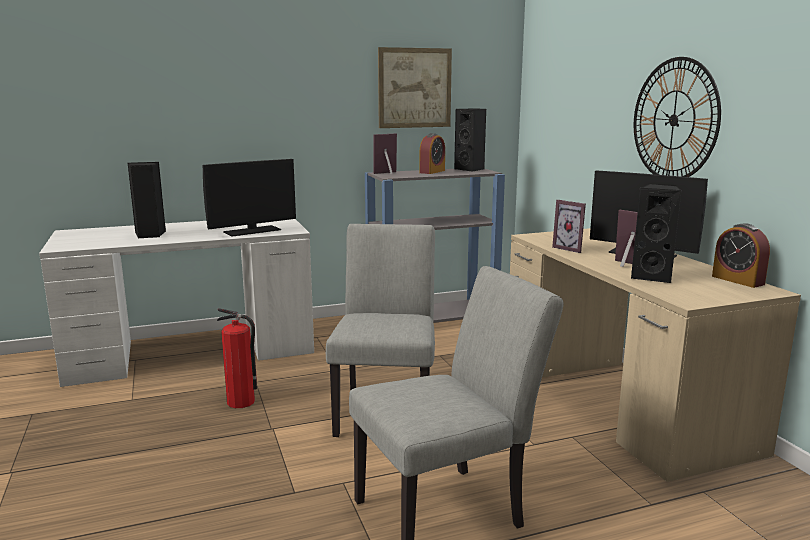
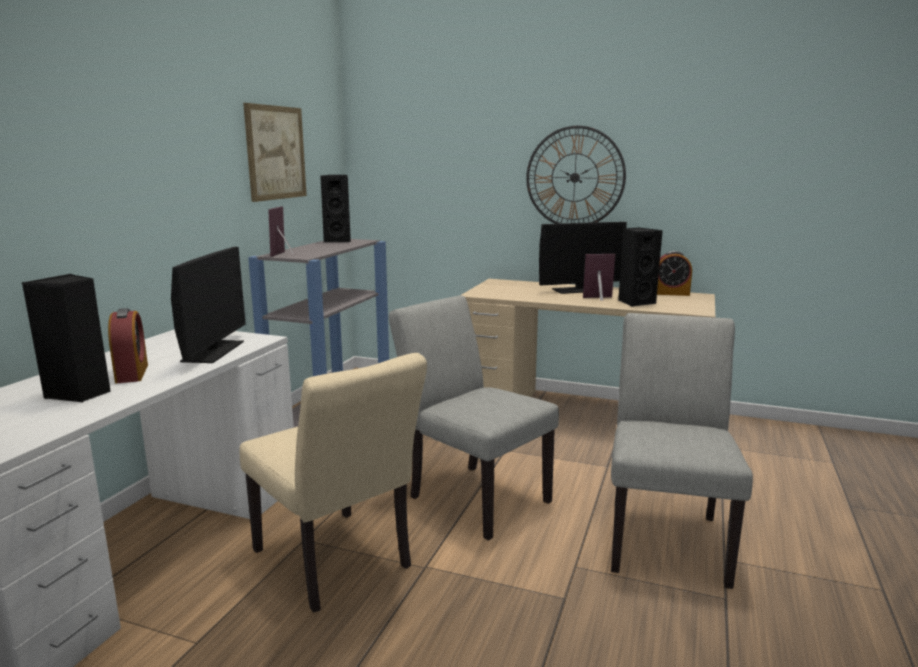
camera: 50 degrees left, 0 degrees up
(241, 402) = (338, 564): fire extinguisher -> beige chair
(432, 171) = (317, 247): alarm clock -> alarm clock (132, 373)
(571, 248) = (532, 296): picture frame -> none

